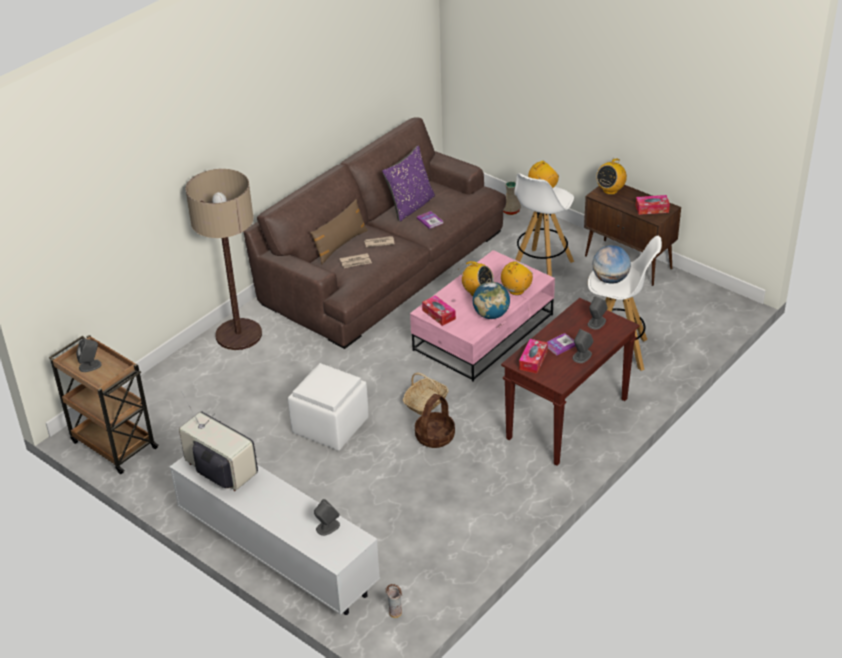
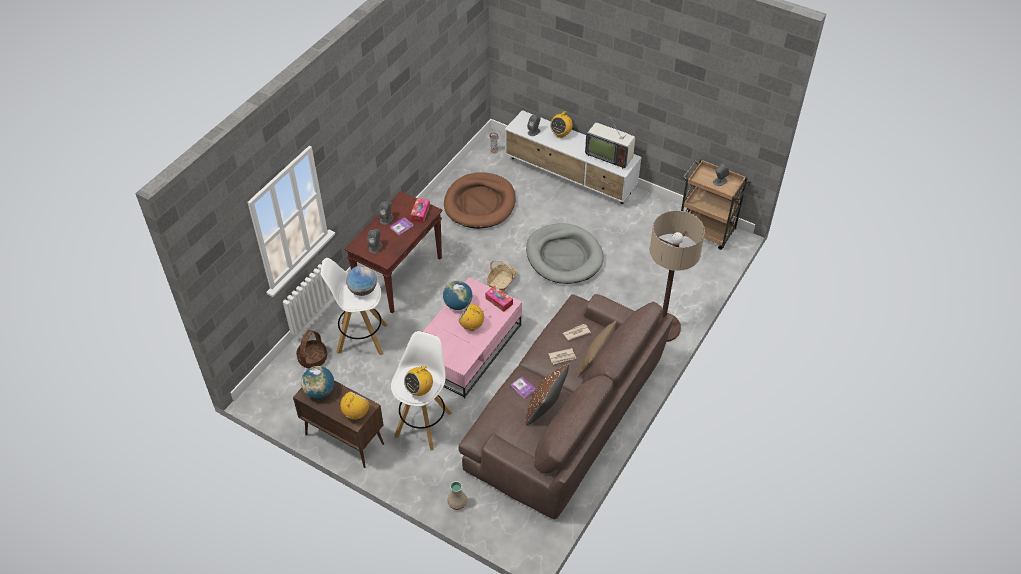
camera: 170 degrees right, 10 degrees up
(331, 426) = (564, 256): white ottoman -> grey dog bed
(410, 206) = (545, 408): purple pillow -> brown pillow
(435, 437) = (490, 255): basket -> basket (312, 358)
(437, 517) = (480, 203): none -> brown dog bed
(516, 290) = (440, 330): radio -> radio (561, 134)
(652, 209) = (319, 391): tissue box -> globe

